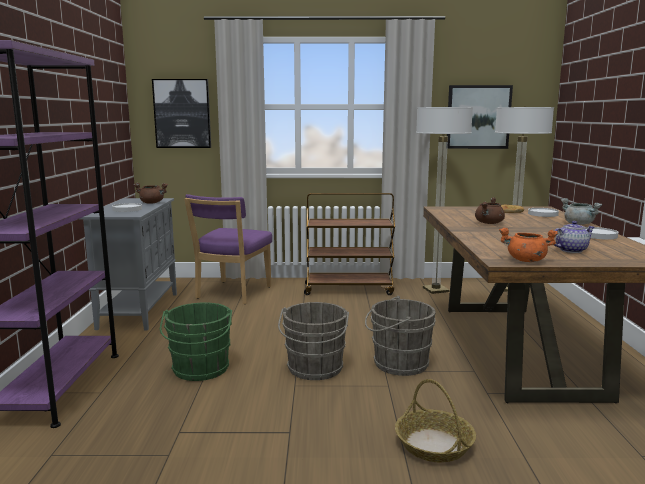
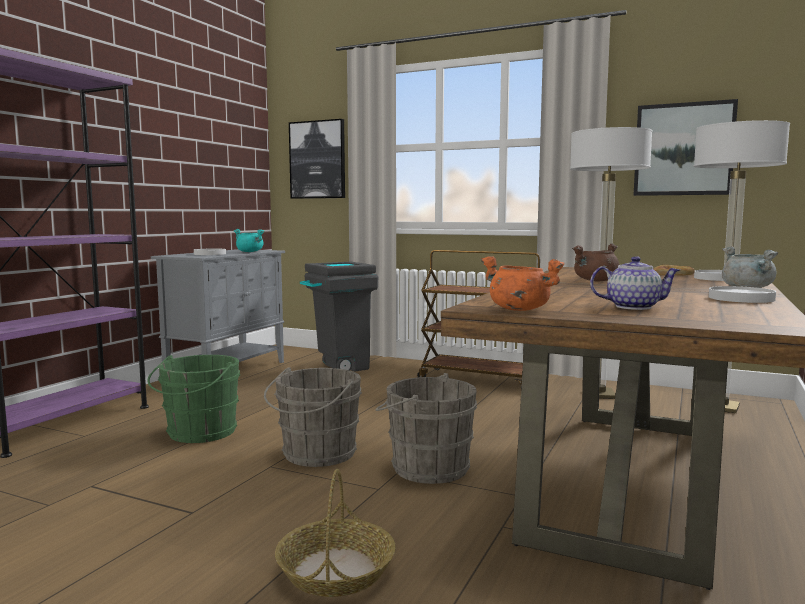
camera: 25 degrees right, 5 degrees down
(152, 203) = (250, 252): brown cooking pot -> turquoise cooking pot
(231, 294) = (339, 368): purple chair -> grey trash can

